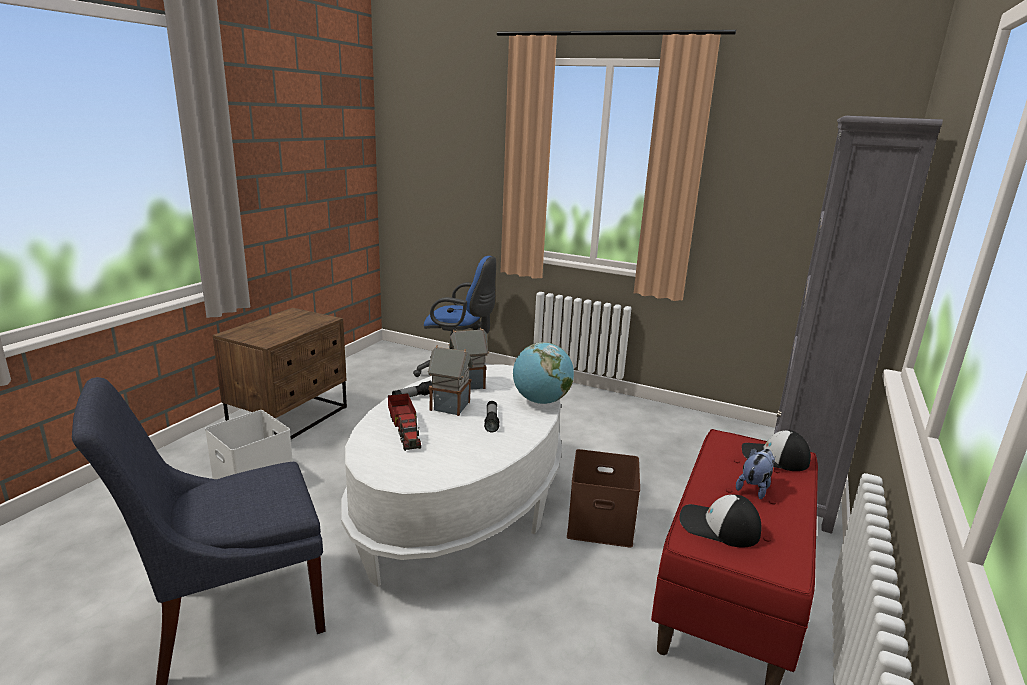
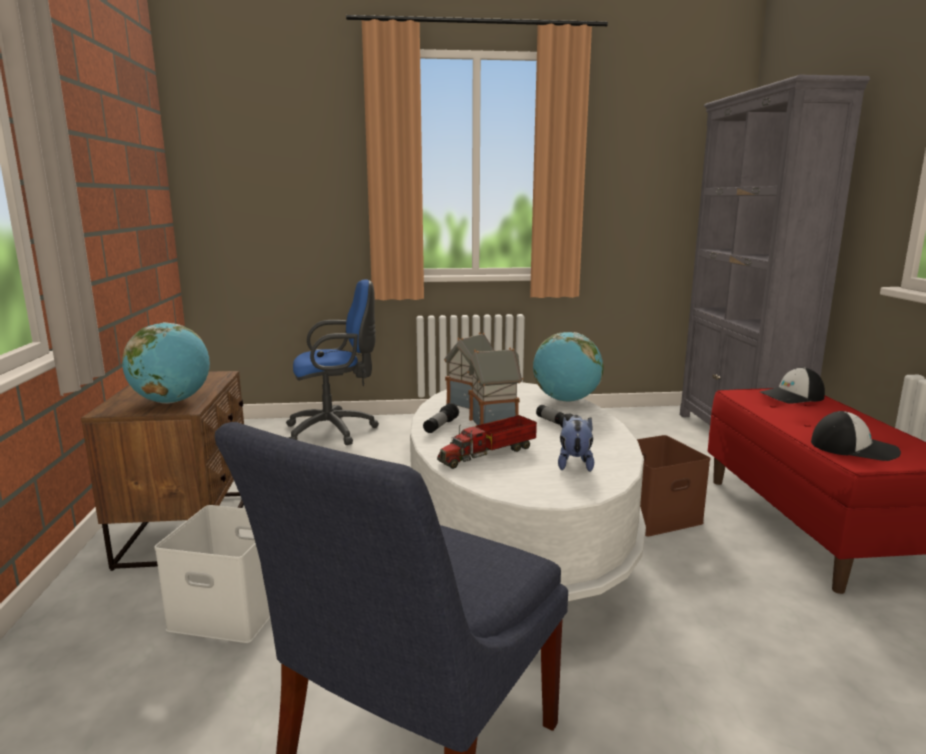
camera: 30 degrees left, 5 degrees down
(269, 335) = (172, 401): none -> globe
(404, 429) = (490, 453): toy truck -> toy truck turned 105 degrees clockwise
(718, 526) = (854, 448): cap -> cap turned 150 degrees counterclockwise
(754, 488) = (821, 418): plush toy -> plush toy (574, 463)

